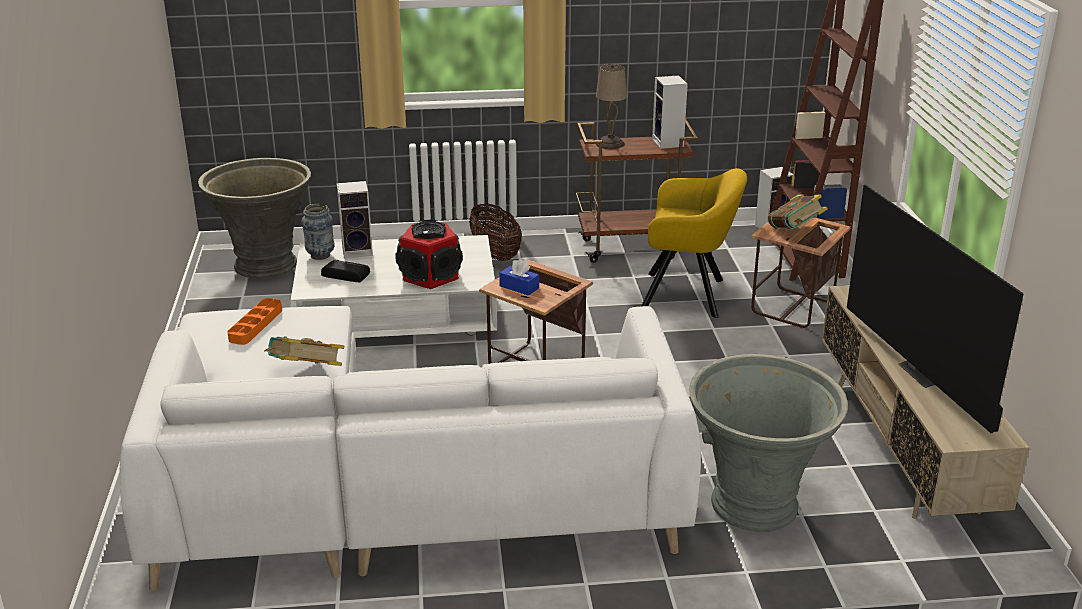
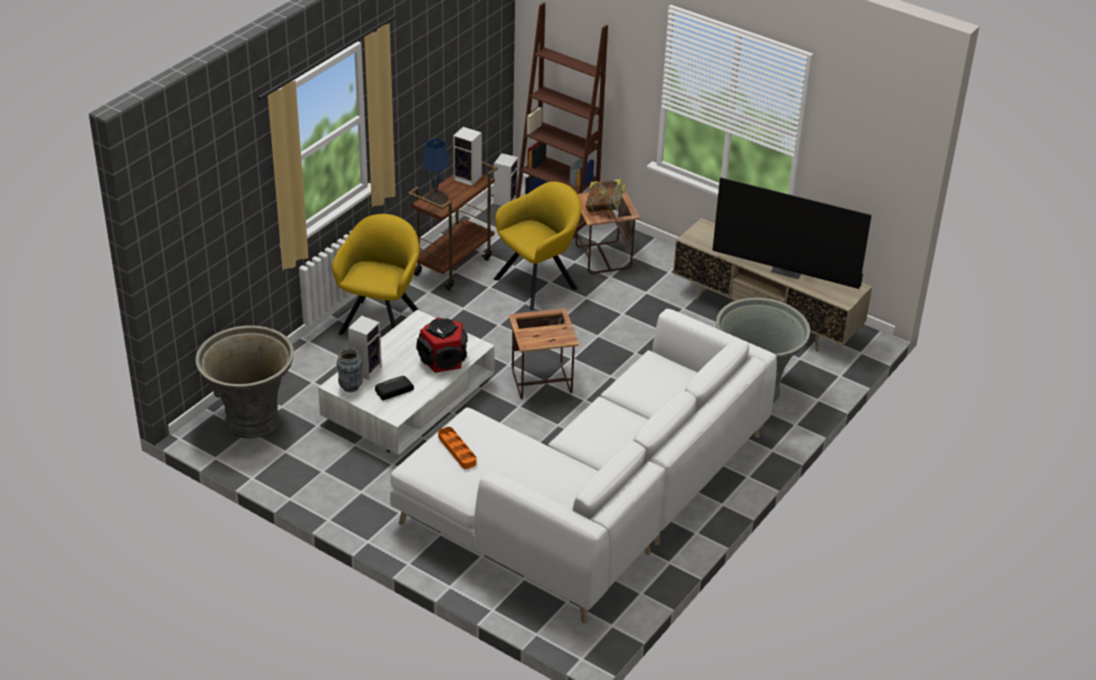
camera: 50 degrees left, 10 degrees up
(306, 374) = (538, 457): book -> none
(495, 254) = (381, 319): basket -> yellow armchair
(519, 287) = (538, 336): blue tissue box -> none
(610, 144) = (436, 198): beige table lamp -> blue table lamp

